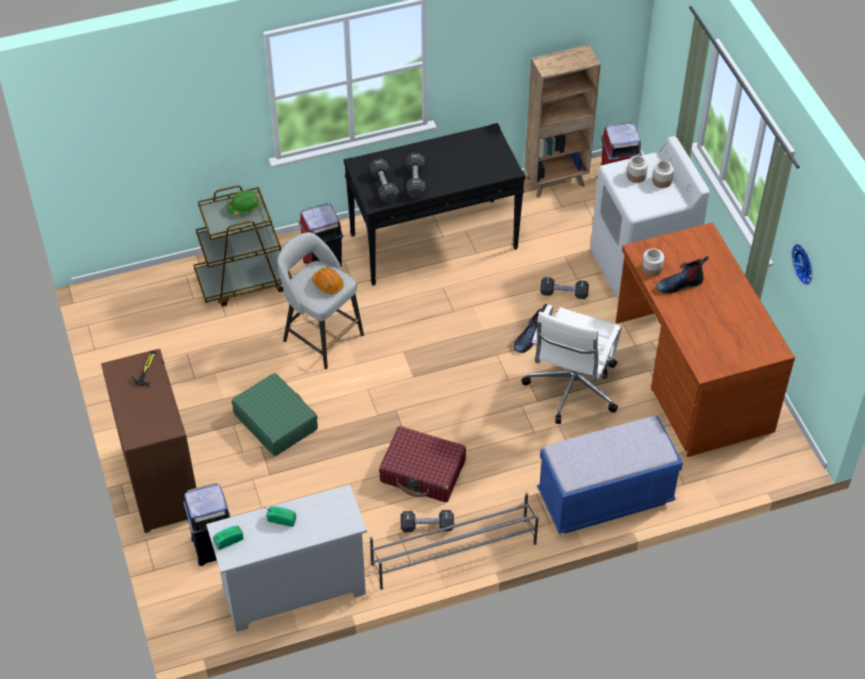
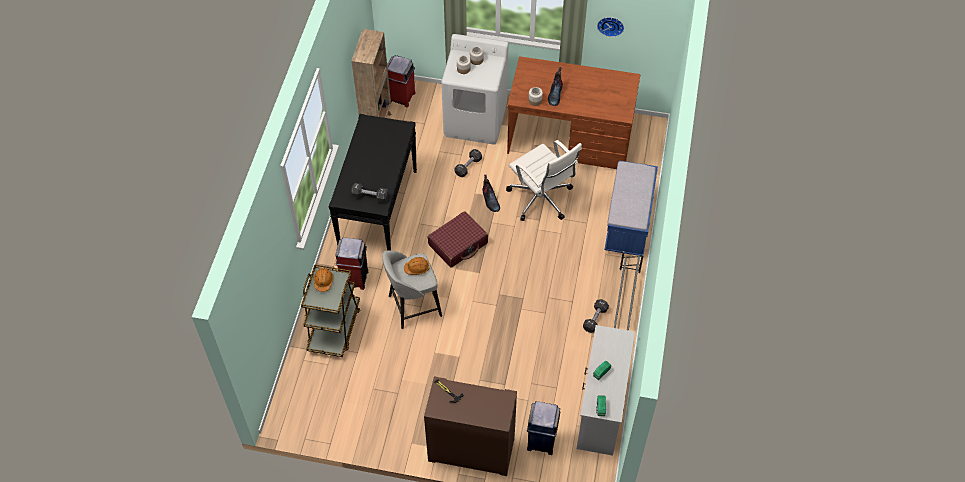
camera: 60 degrees left, 5 degrees up
(244, 207) = (323, 281): green hard hat -> orange hard hat
(275, 421) = (465, 362): green suitcase -> none
(415, 181) = (378, 178): black dumbbell -> none
(423, 472) = (554, 302): red suitcase -> red suitcase (458, 244)

